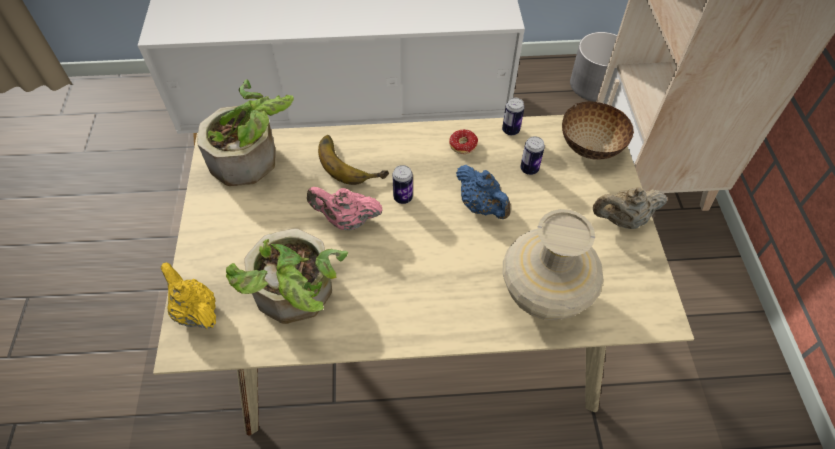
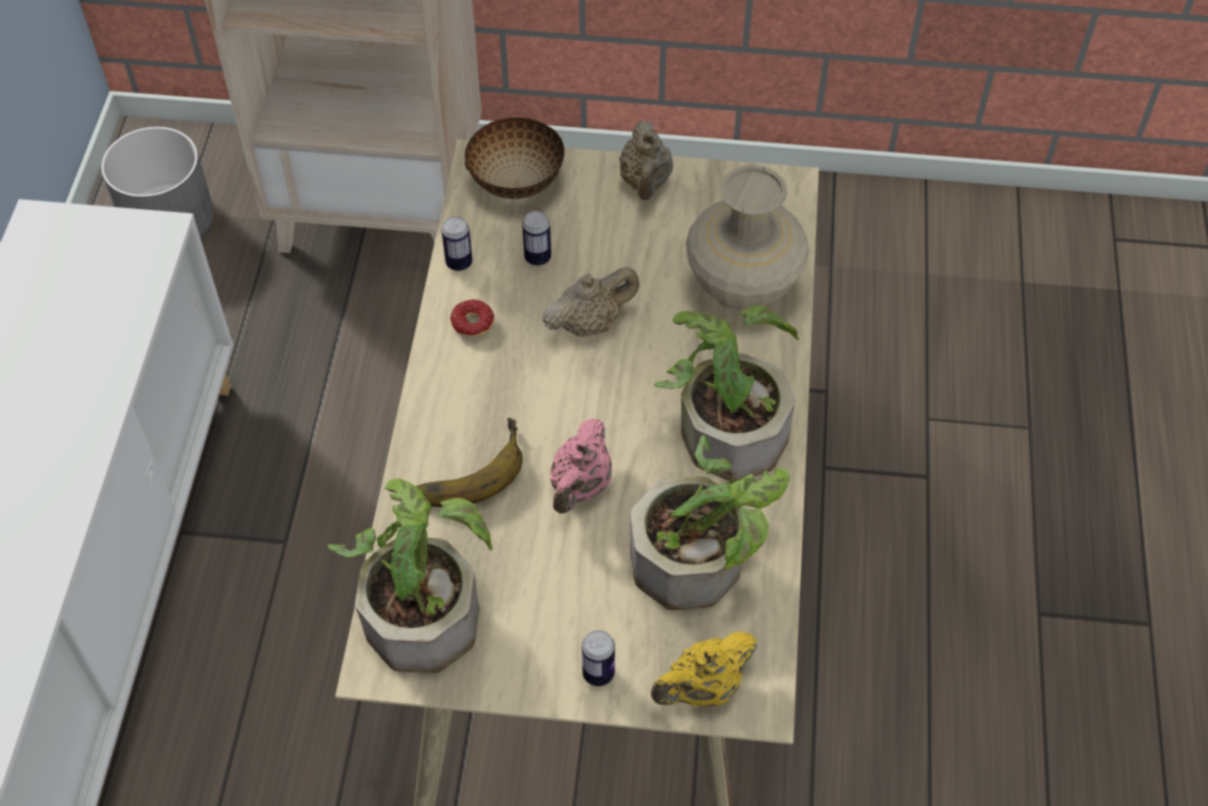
camera: 80 degrees left, 0 degrees up
(403, 198) = (554, 412): can -> can (598, 673)
(413, 300) = (726, 423): none -> potted plant
(481, 206) = (590, 323): blue teapot -> beige teapot

